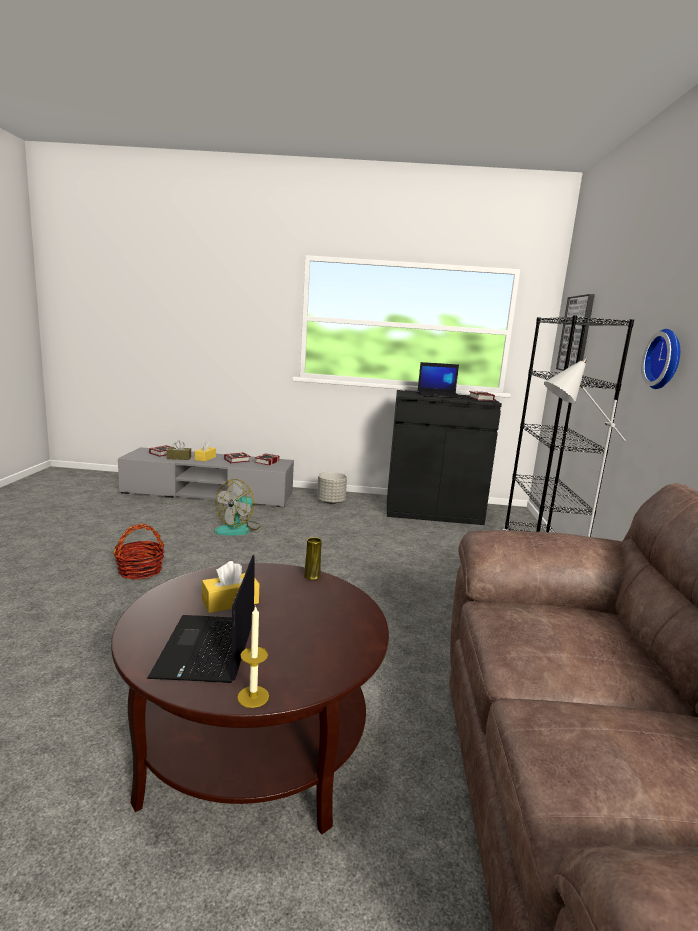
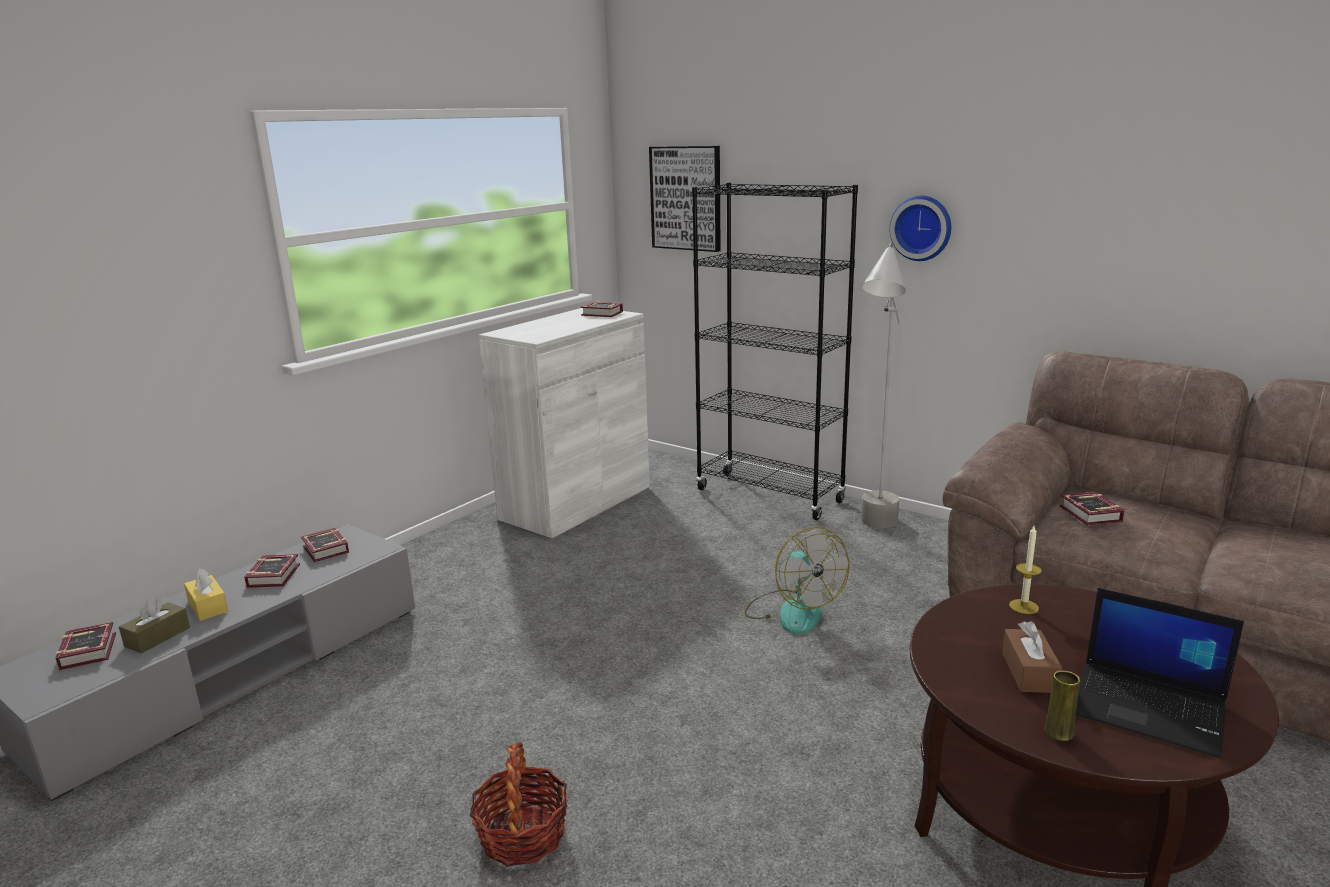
camera: 55 degrees left, 5 degrees up
(230, 602) = (1029, 672): yellow tissue box -> brown tissue box
(238, 529) = (452, 681): fan -> fan (793, 611)
(253, 696) = (1245, 697): candle -> candle (1023, 606)
(312, 576) = (968, 604): yellow vase -> yellow vase (1058, 732)
(331, 501) = (442, 562): grey planter -> none
(433, 512) = (576, 502): black cabinet -> white cabinet
(441, 395) = (557, 324): laptop -> none
(542, 616) = (1090, 515): none -> book

